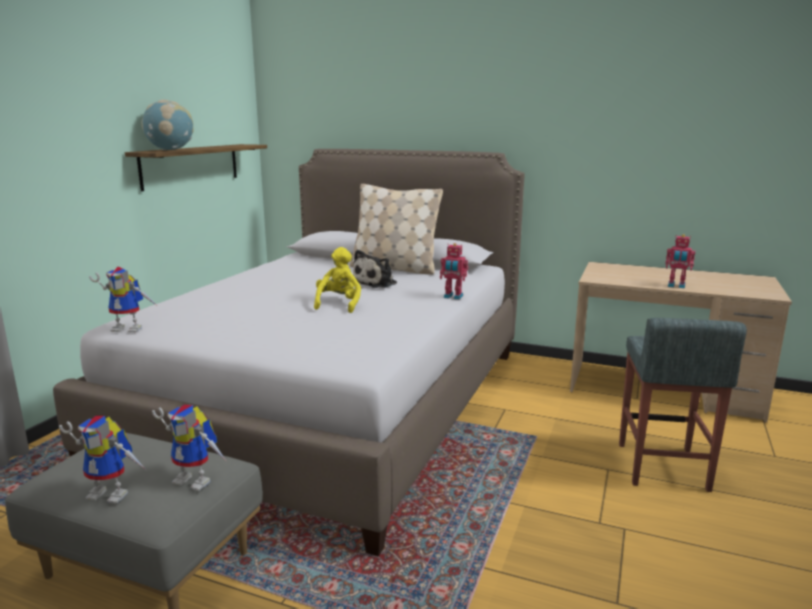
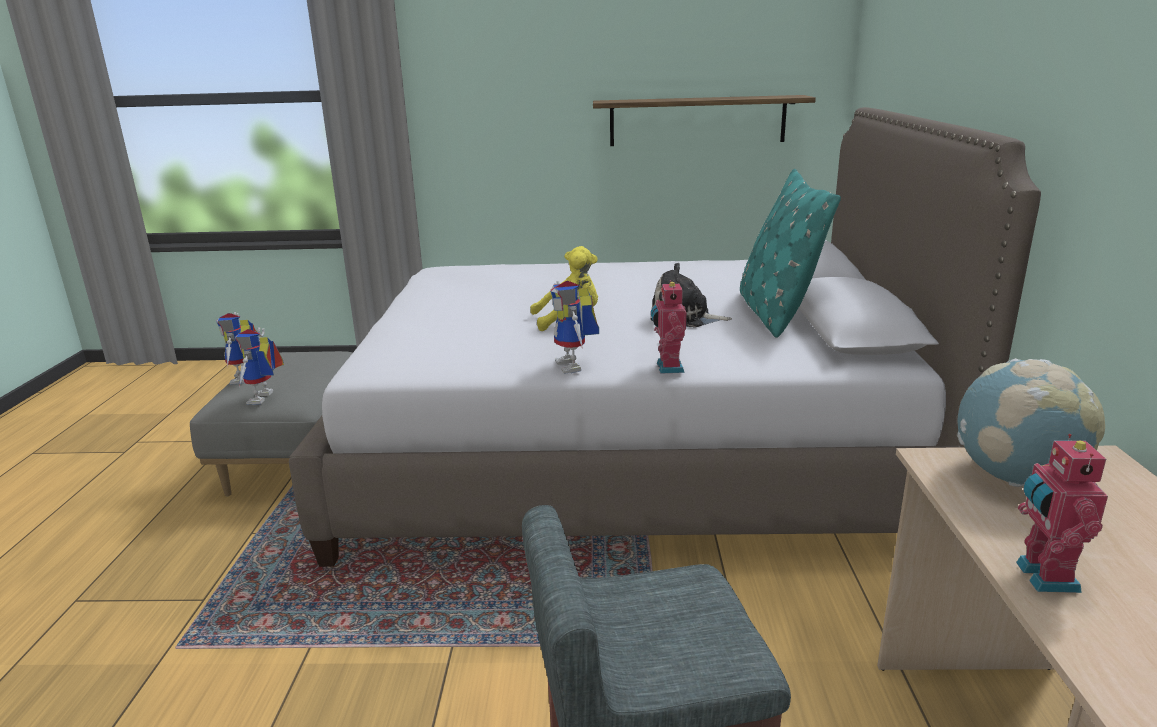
camera: 70 degrees right, 5 degrees up
(131, 328) = (428, 274): toy robot -> toy robot (575, 366)
(170, 150) = (638, 100): globe -> globe (1015, 477)
(394, 268) = (776, 313): beige pillow -> turquoise pillow

